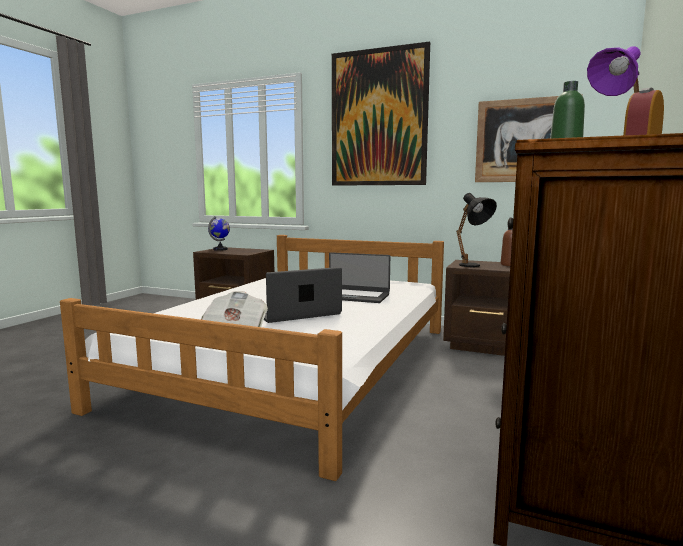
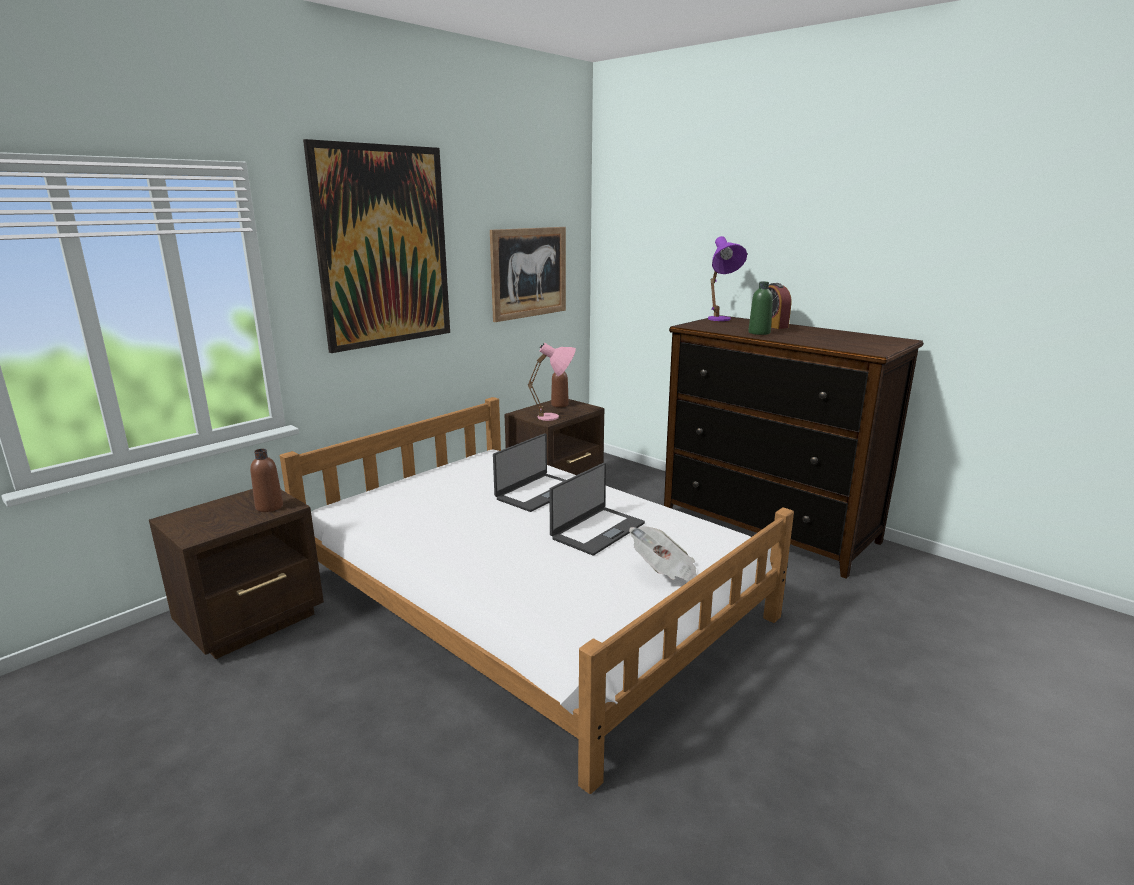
camera: 70 degrees left, 10 degrees up
(220, 249) = (194, 522): globe -> none
(243, 252) = (269, 507): none -> brown bottle
(298, 314) = (597, 530): laptop -> laptop turned 135 degrees counterclockwise
(473, 266) = (556, 417): black table lamp -> pink table lamp

